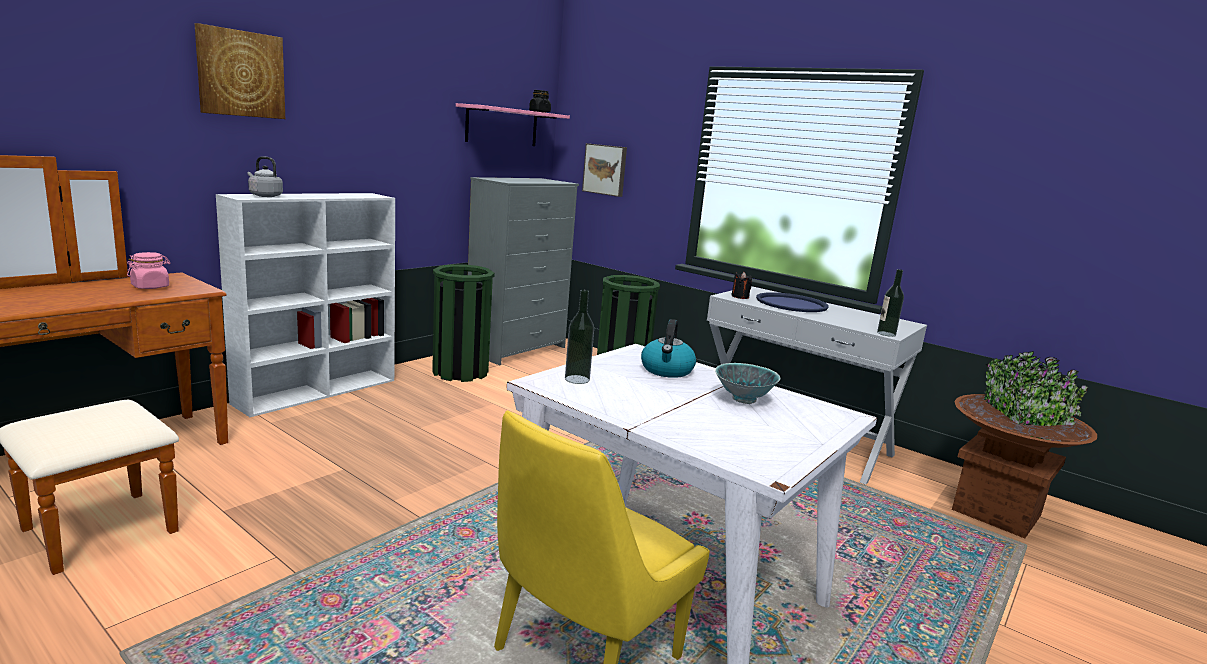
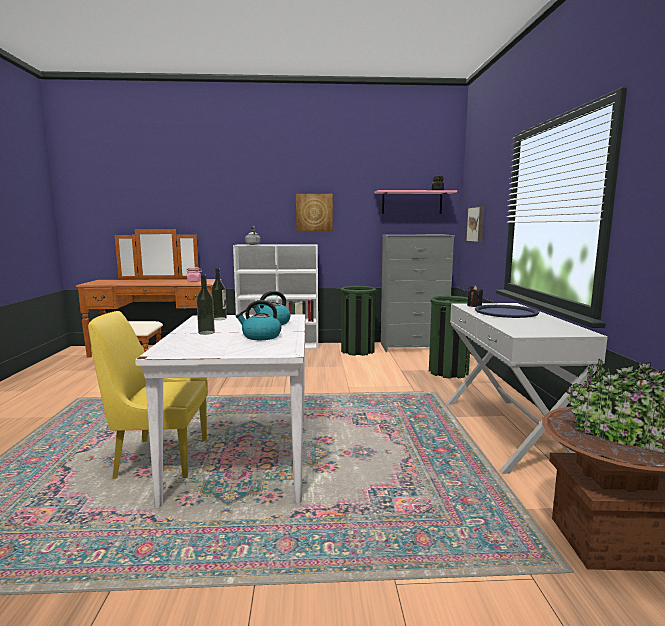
camera: 50 degrees right, 5 degrees down
(240, 74) = (249, 189): picture -> picture (314, 212)
(743, 399) = (261, 336): bowl -> kettle
(886, 334) = (518, 333): bottle -> bottle (206, 332)

